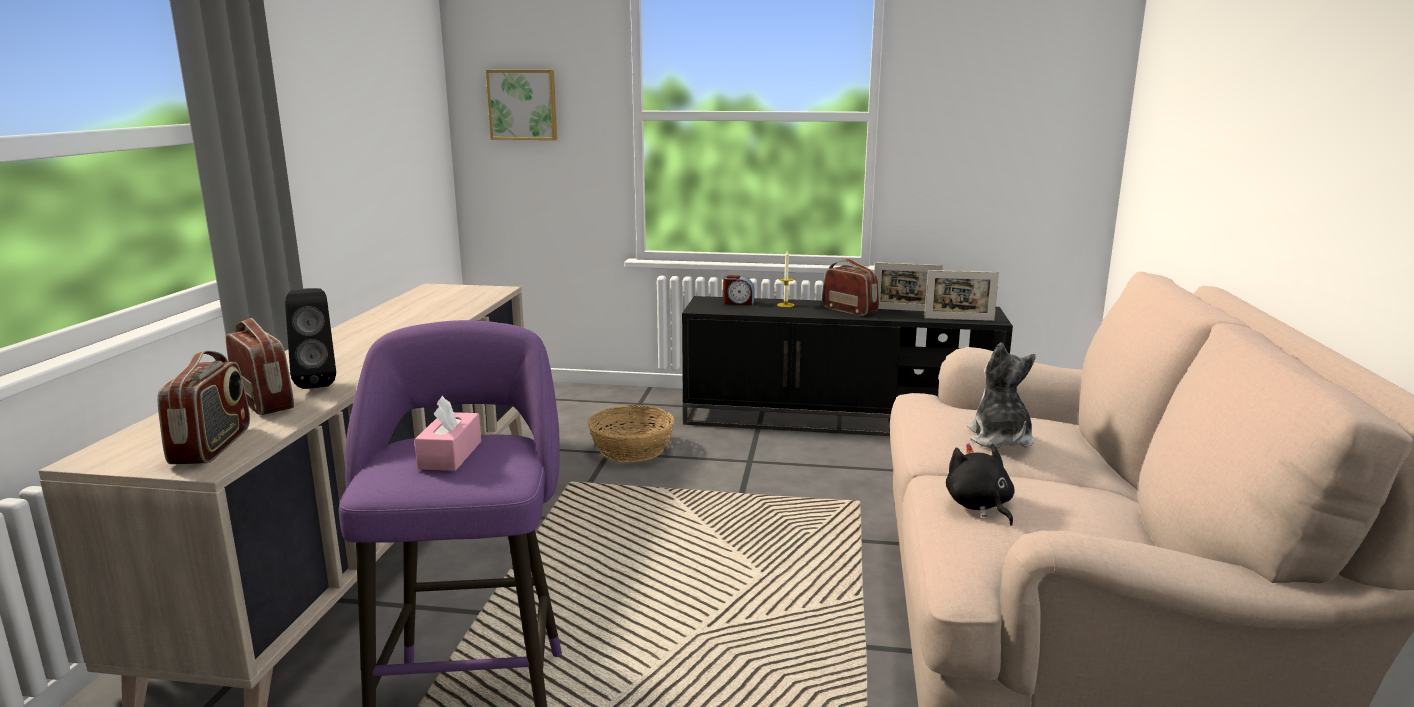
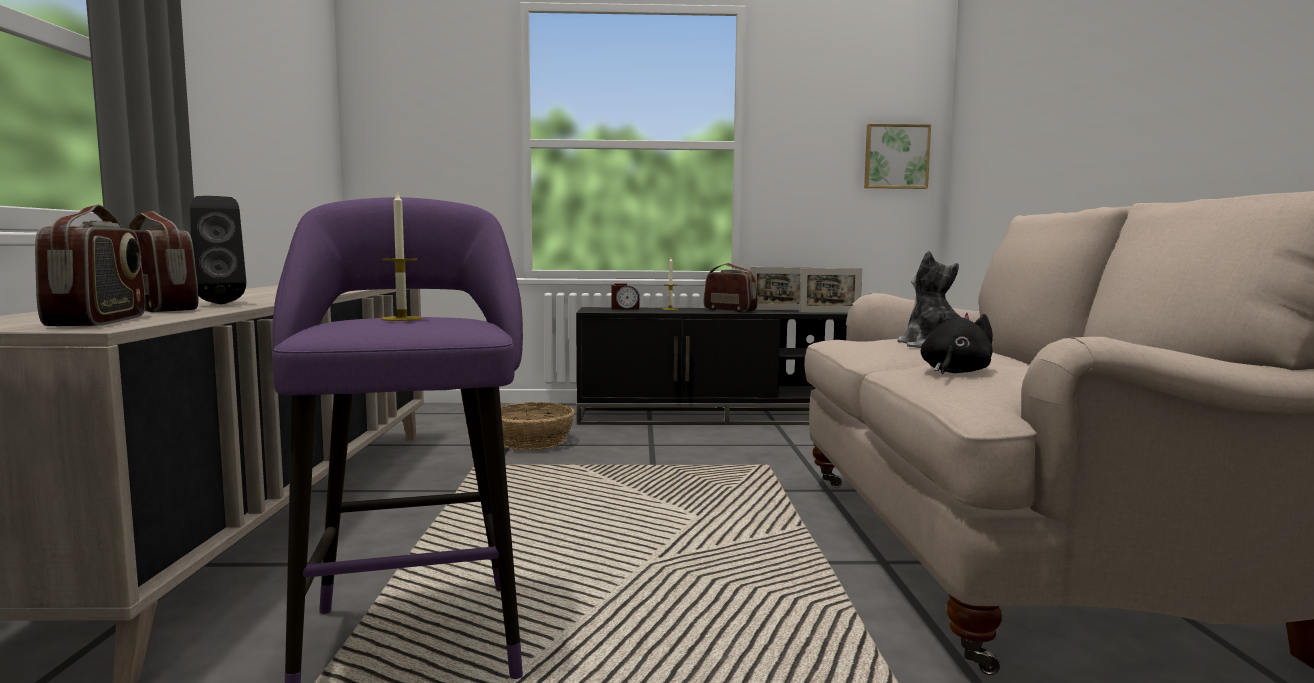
camera: 10 degrees left, 10 degrees down
(450, 455) = (401, 319): pink tissue box -> candle
(523, 105) = (415, 133): picture -> picture (896, 157)
(979, 506) = (954, 372): black plush toy -> black plush toy turned 60 degrees clockwise

